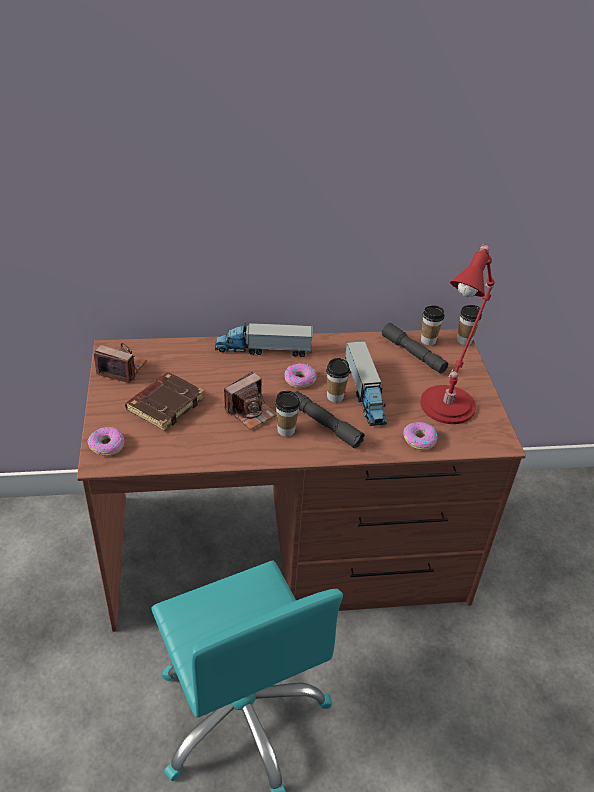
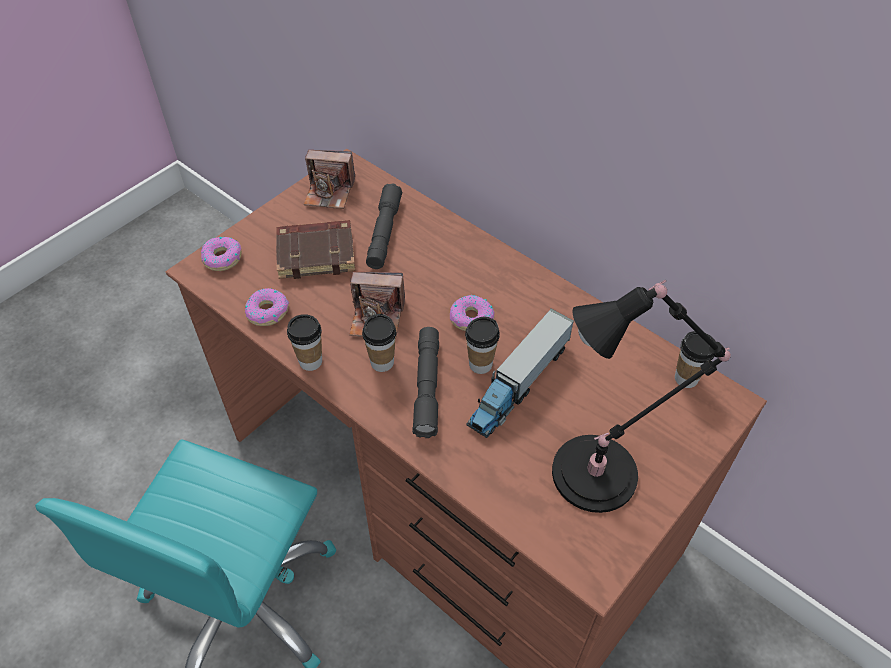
camera: 50 degrees right, 10 degrees up
(122, 369) = (329, 192): camera -> camera turned 120 degrees clockwise
(263, 349) = (481, 259): toy truck -> none
(413, 354) = (642, 381): grey flashlight -> grey flashlight (384, 233)
(419, 439) = (501, 486): donut -> donut (267, 311)
(449, 402) = (602, 472): red table lamp -> black table lamp
(464, 340) = (737, 412): cup -> cup (310, 361)

